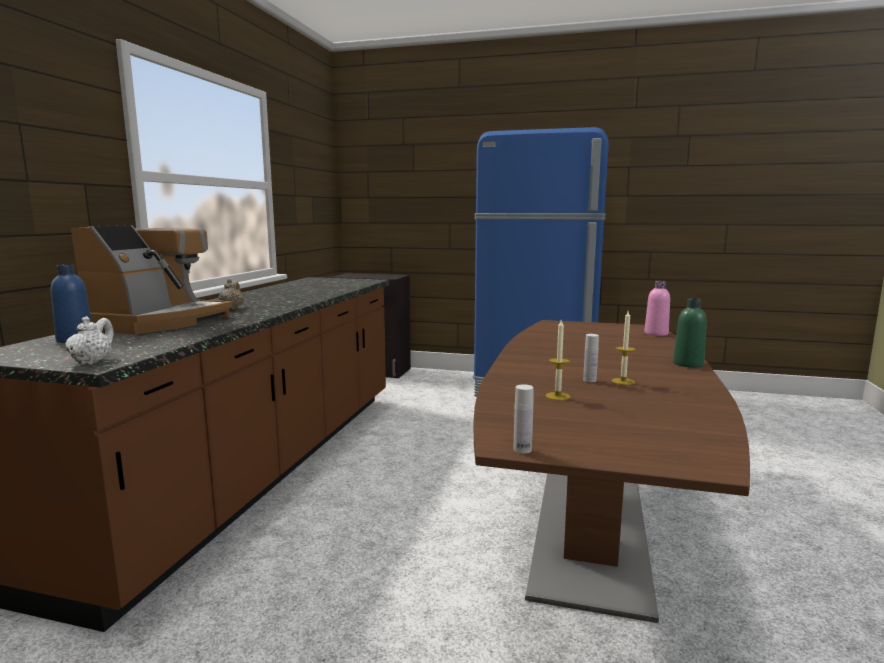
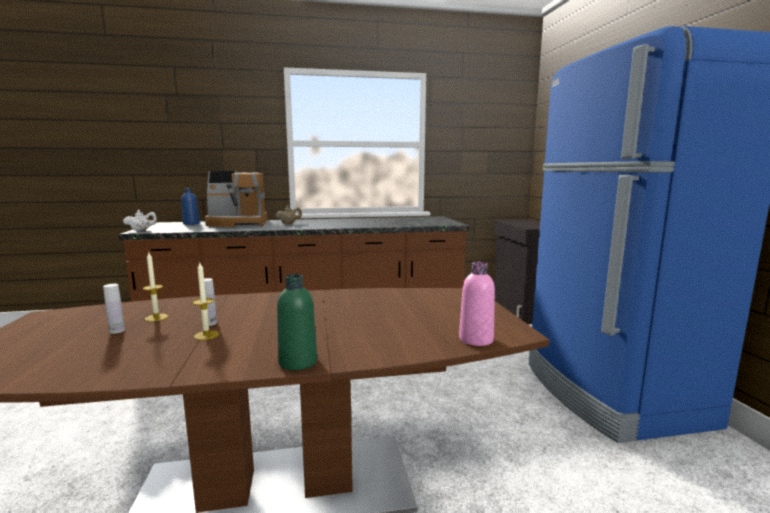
camera: 65 degrees right, 0 degrees up
(522, 449) = (31, 319): white bottle -> white bottle (117, 331)

